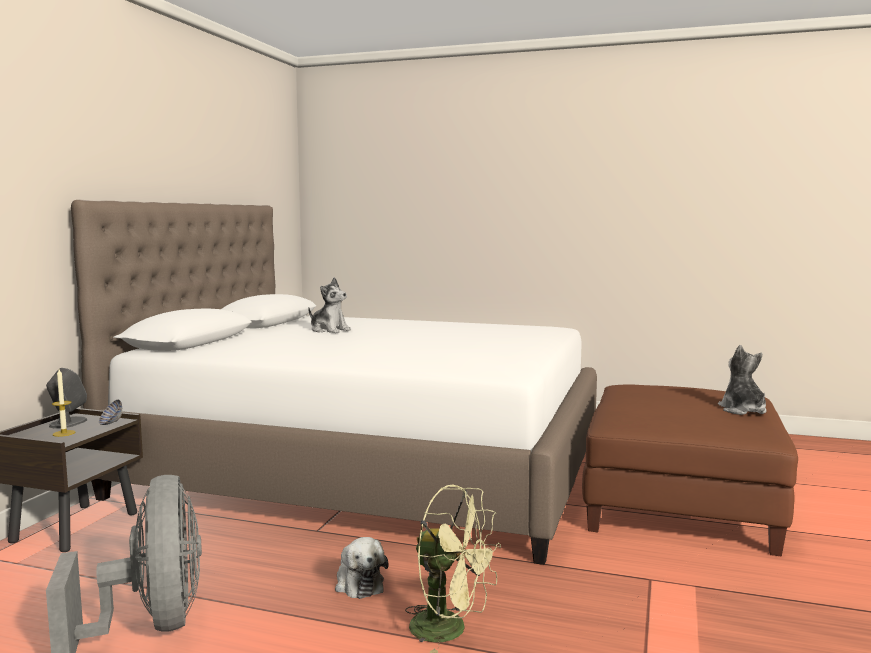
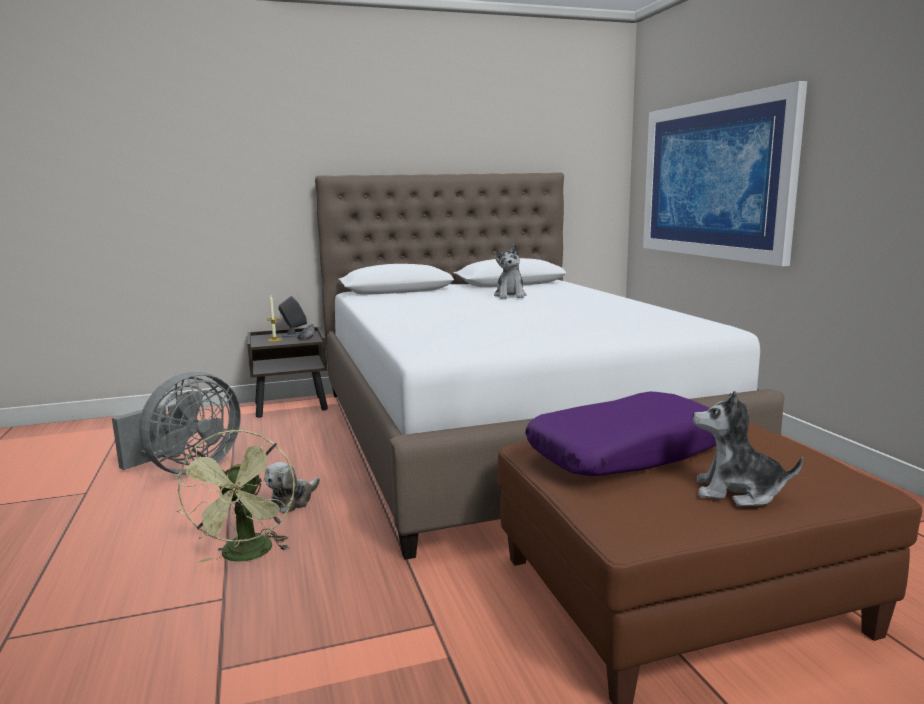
camera: 55 degrees right, 5 degrees up
(421, 216) = (714, 179): none -> picture
(662, 411) = (625, 452): none -> purple pillow
(742, 410) = (737, 492): plush toy -> plush toy turned 120 degrees counterclockwise

